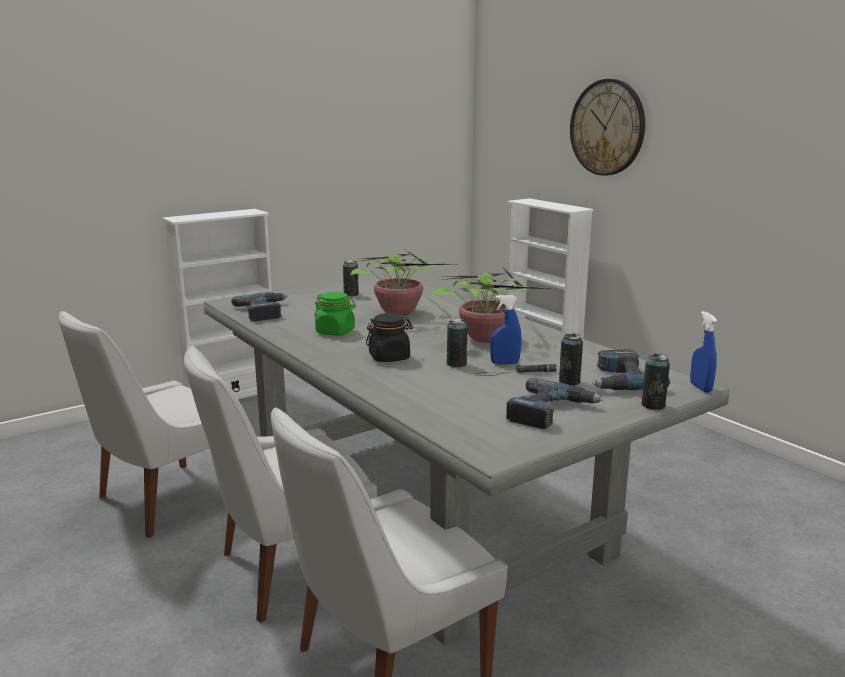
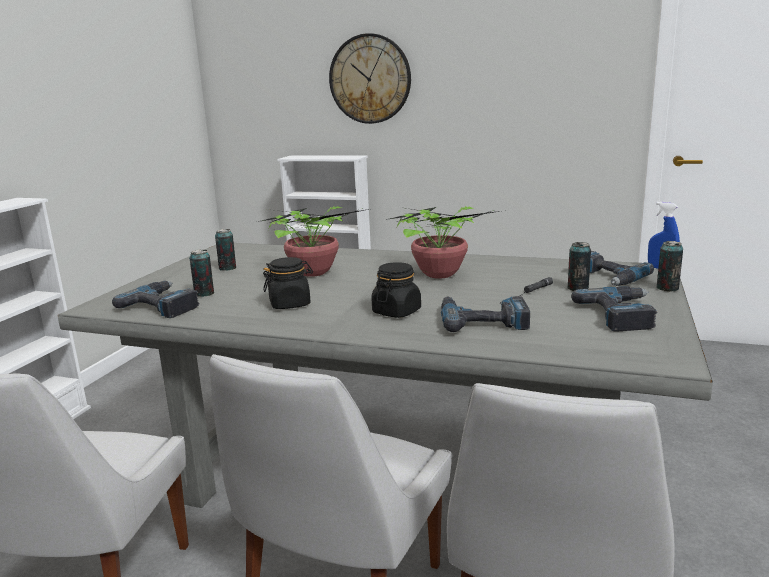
camera: 35 degrees left, 0 degrees up
(335, 332) = (290, 304): green jar -> black jar
(431, 382) = (482, 320): none -> power drill
(456, 364) = (466, 300): can -> can (204, 294)
(505, 363) = (500, 289): blue spray bottle -> none

